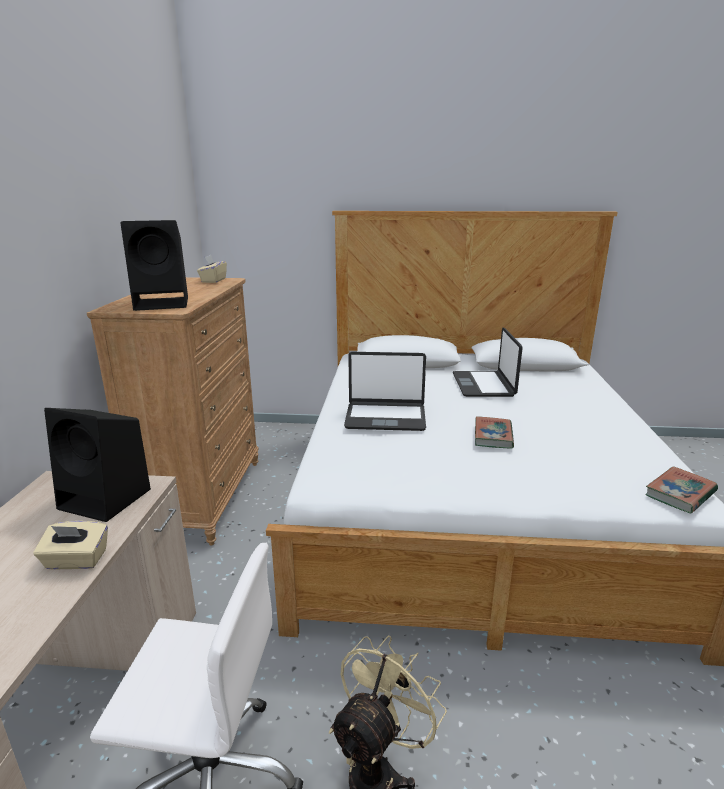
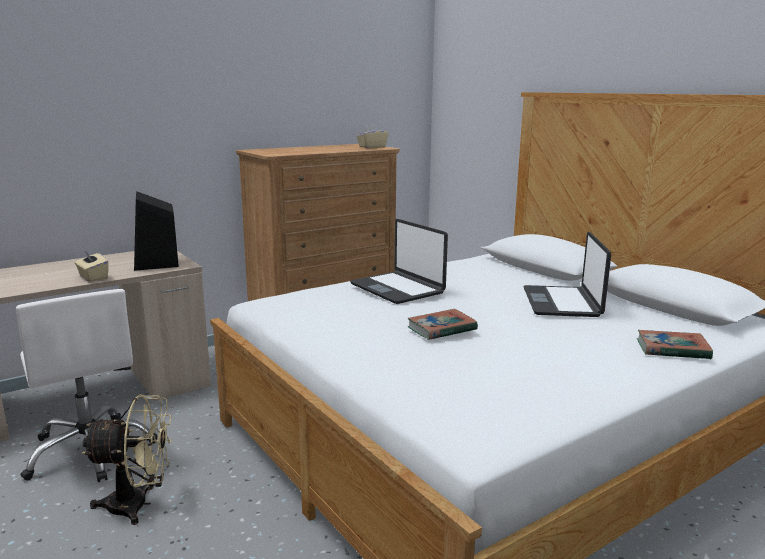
camera: 50 degrees right, 5 degrees down
(164, 303) = (284, 151): black speaker -> none
(484, 385) = (562, 303): laptop -> laptop turned 45 degrees counterclockwise
(680, 494) = (475, 431): book -> book (672, 349)

